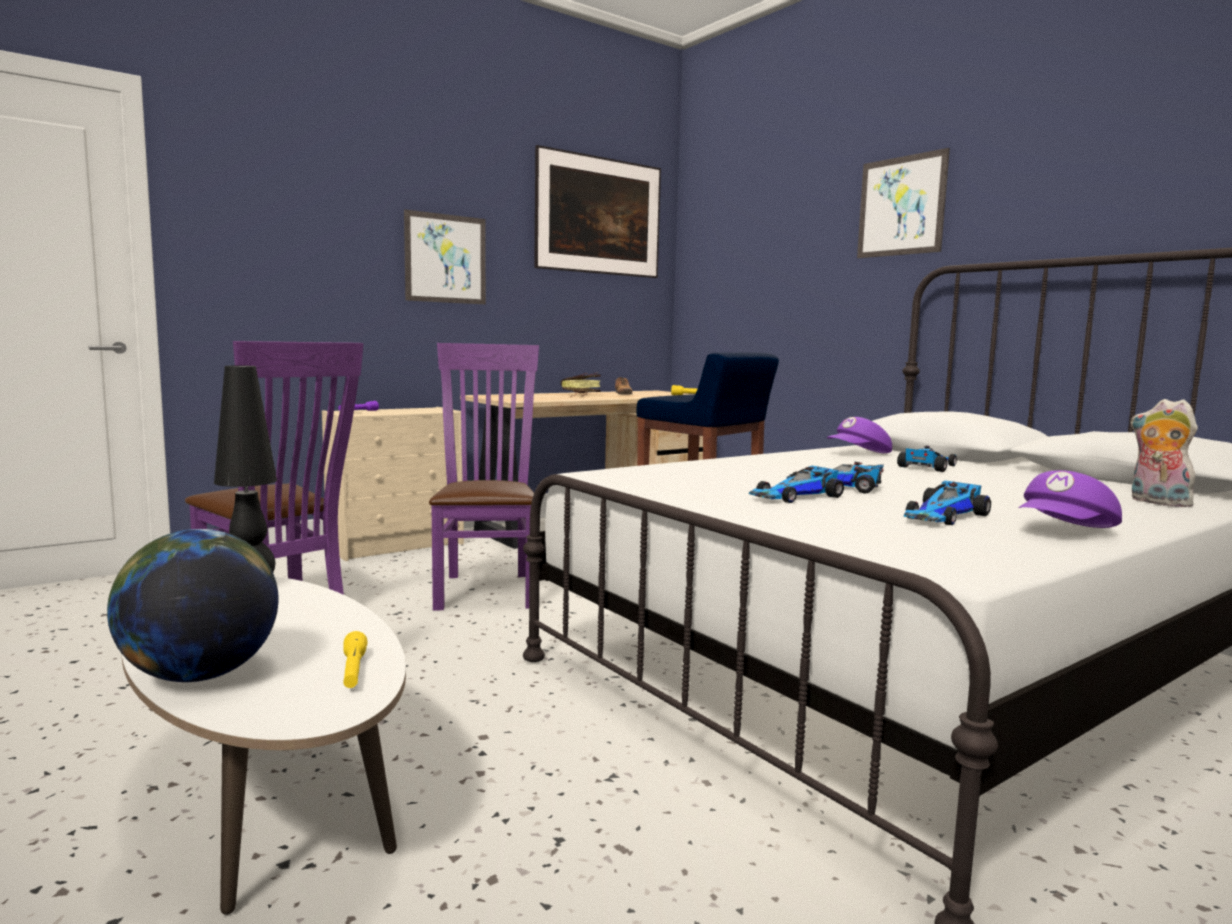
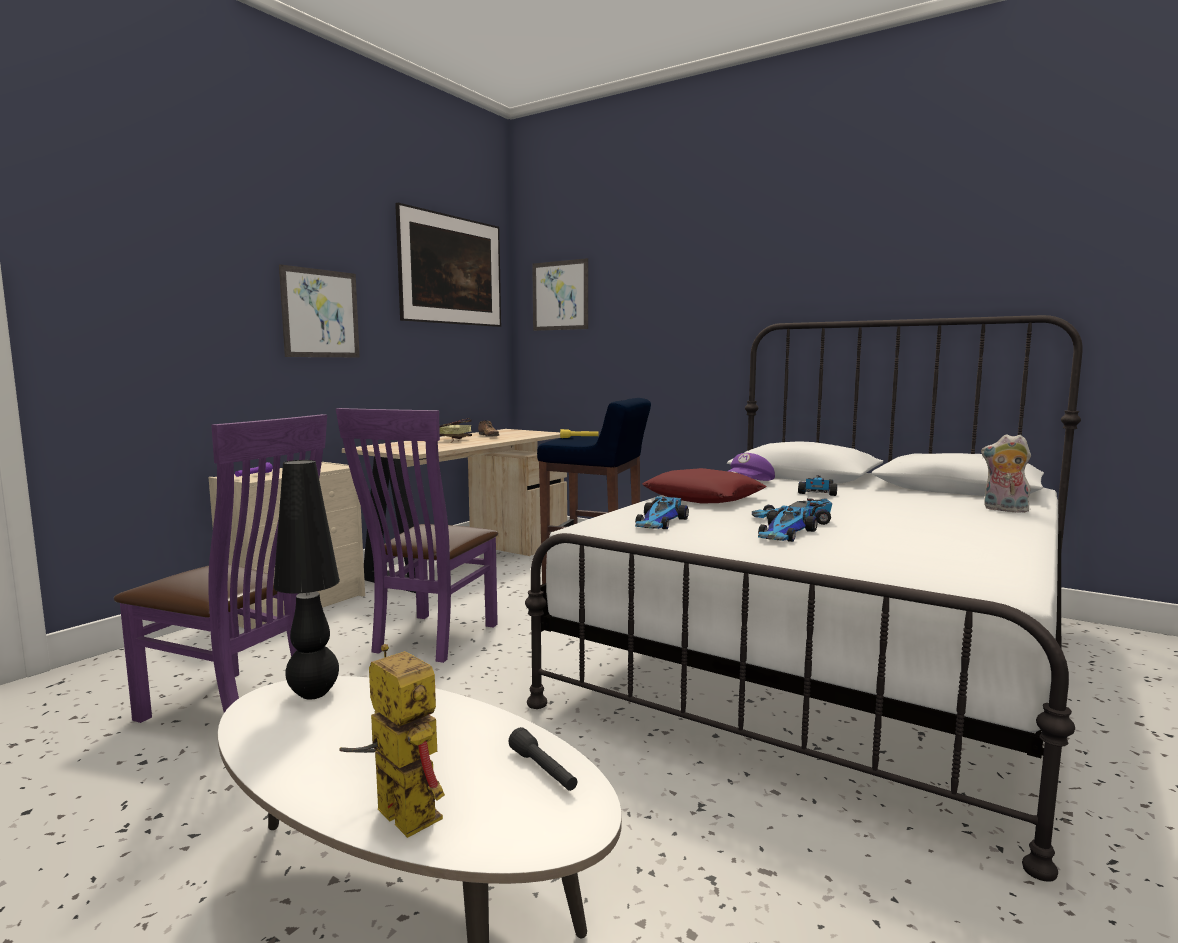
camera: 20 degrees left, 0 degrees up
(199, 675) = (395, 811): globe -> toy robot
(353, 671) = (543, 771): yellow flashlight -> black flashlight
(487, 588) = (430, 640): purple chair -> purple chair turned 135 degrees counterclockwise
(773, 461) = (703, 497): none -> red pillow
(901, 206) = (733, 272): picture -> picture (560, 295)
(943, 517) = (911, 541): toy car -> toy car (659, 523)
(1066, 532) = (1003, 545): purple cap -> none

